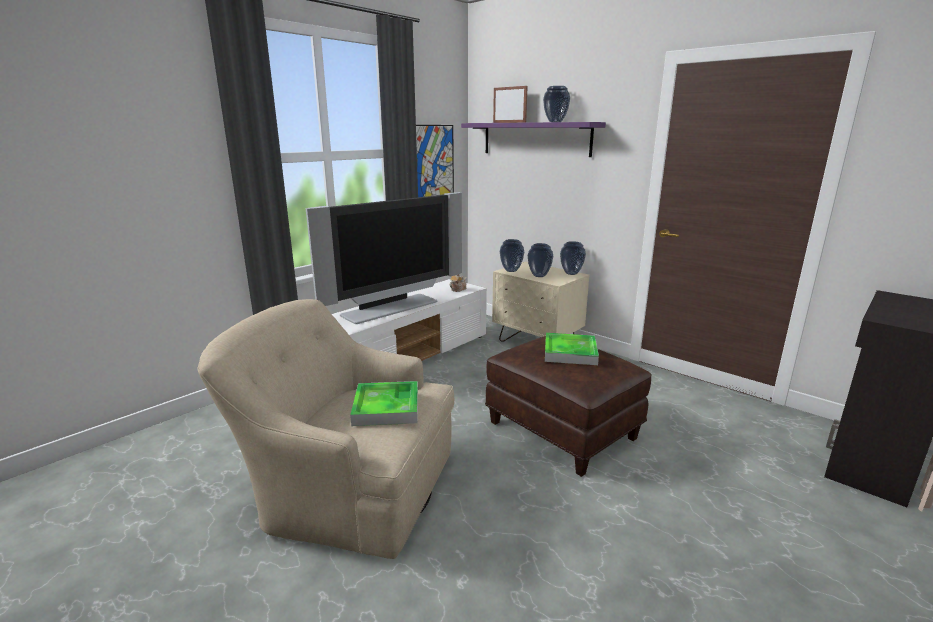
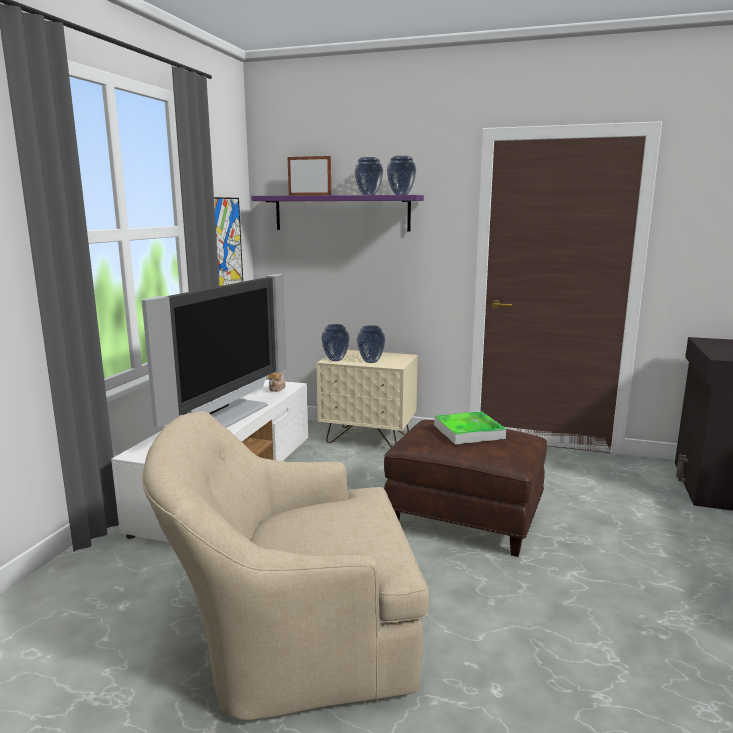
camera: 25 degrees left, 5 degrees down
(386, 407) = (347, 521): tray -> none
(571, 273) = (399, 355): vase -> vase (400, 194)

